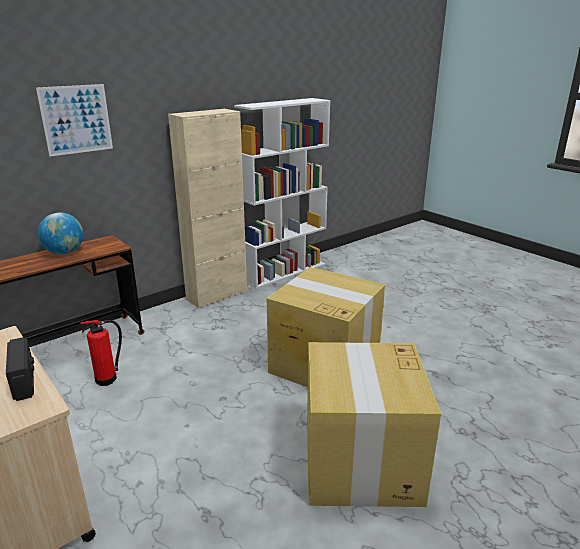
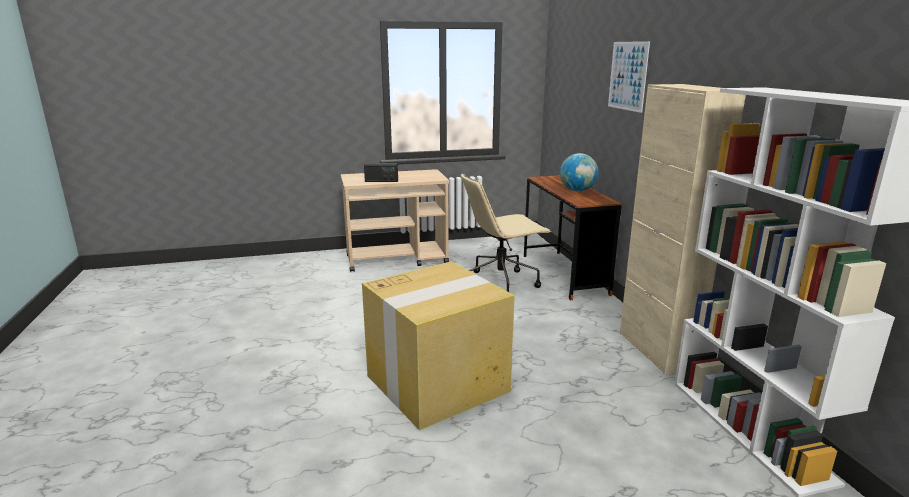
camera: 115 degrees right, 5 degrees down
(108, 379) = (501, 283): fire extinguisher -> beige office chair
(361, 463) = (290, 359): cardboard box -> none

